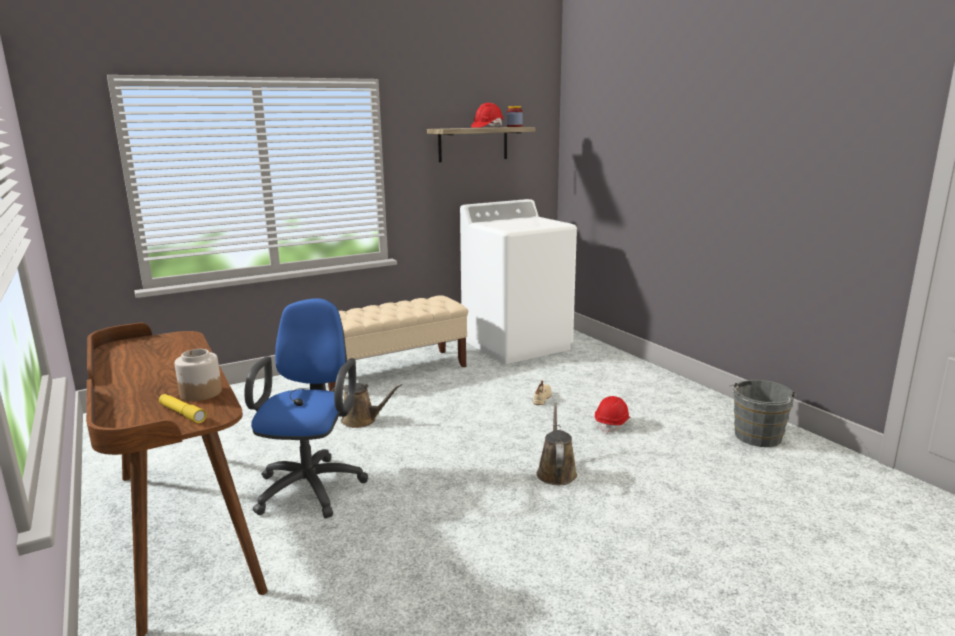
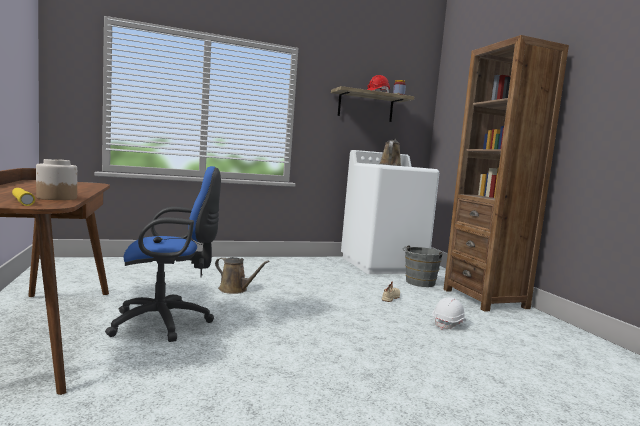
camera: 10 degrees right, 10 degrees down
(312, 485) = (166, 322): blue office chair -> blue office chair turned 60 degrees clockwise
(392, 371) = (277, 266): beige bench -> none
(556, 472) = (384, 349): brown watering can -> brown watering can (390, 165)
(612, 424) = (449, 323): red hard hat -> white hard hat
(643, 379) = (485, 298): none -> brown bookcase
(757, 438) = (592, 355): grey bucket -> grey bucket (419, 283)

